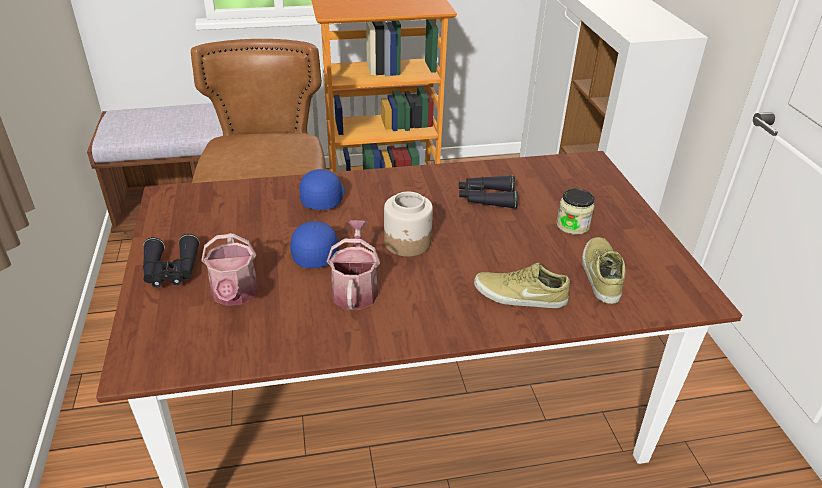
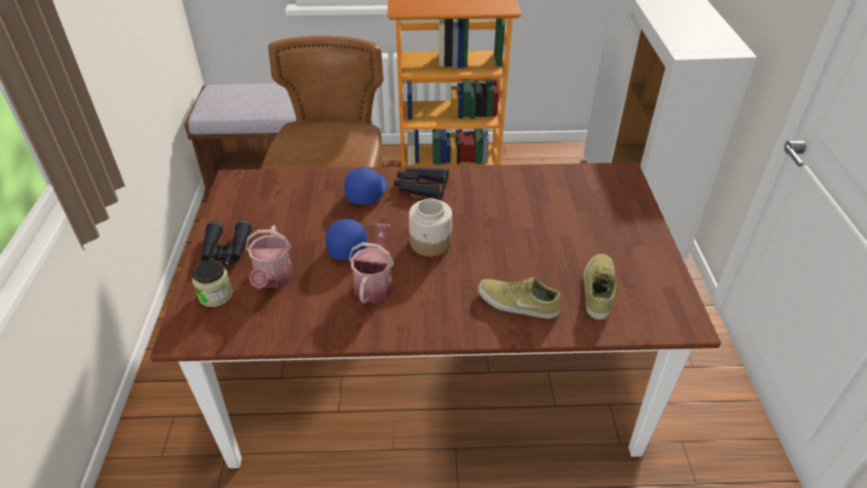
camera: 10 degrees right, 5 degrees up
(486, 198) = (512, 204): black binoculars -> black binoculars (420, 187)
(572, 225) = (585, 238): jar -> jar (215, 295)

